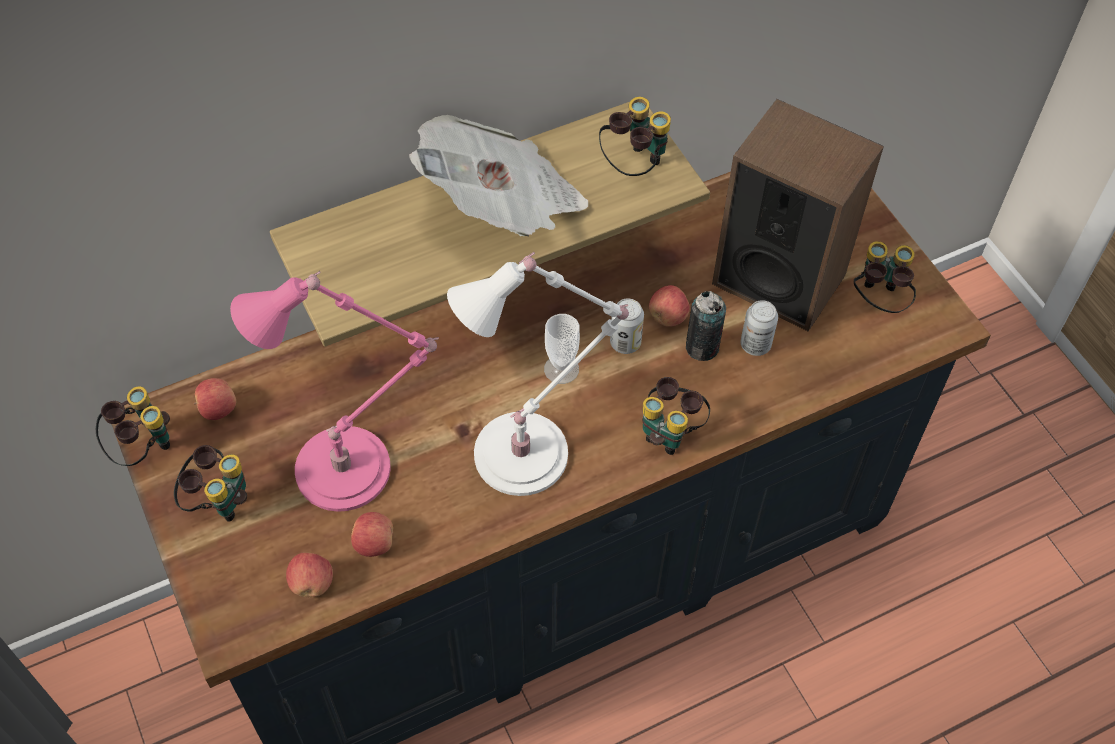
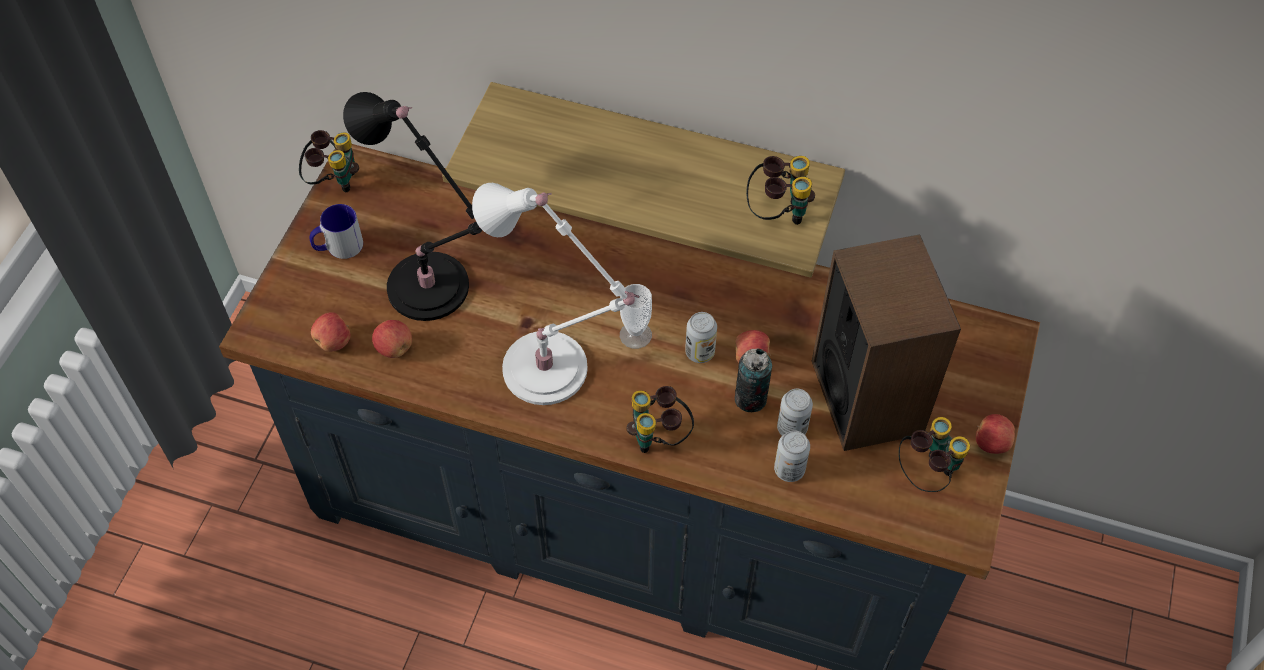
camera: 45 degrees right, 0 degrees up
(218, 409) = (399, 190): apple -> apple (991, 443)
(218, 501) = (338, 247): binoculars -> mug
(351, 468) = (433, 291): pink table lamp -> black table lamp
(503, 206) = (654, 173): newspaper -> none
(788, 377) = (789, 470): none -> can

